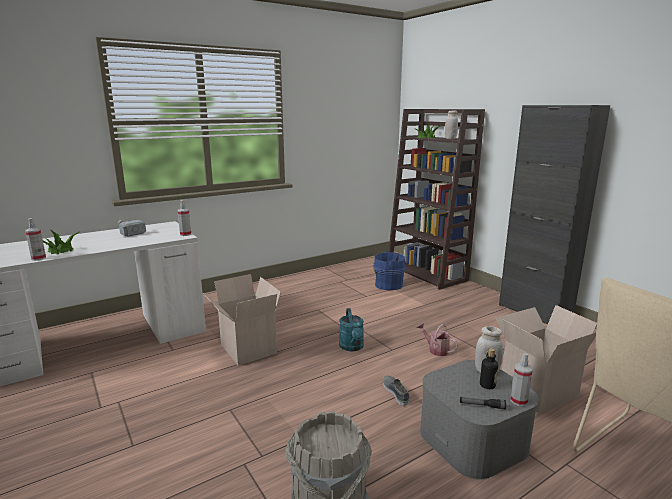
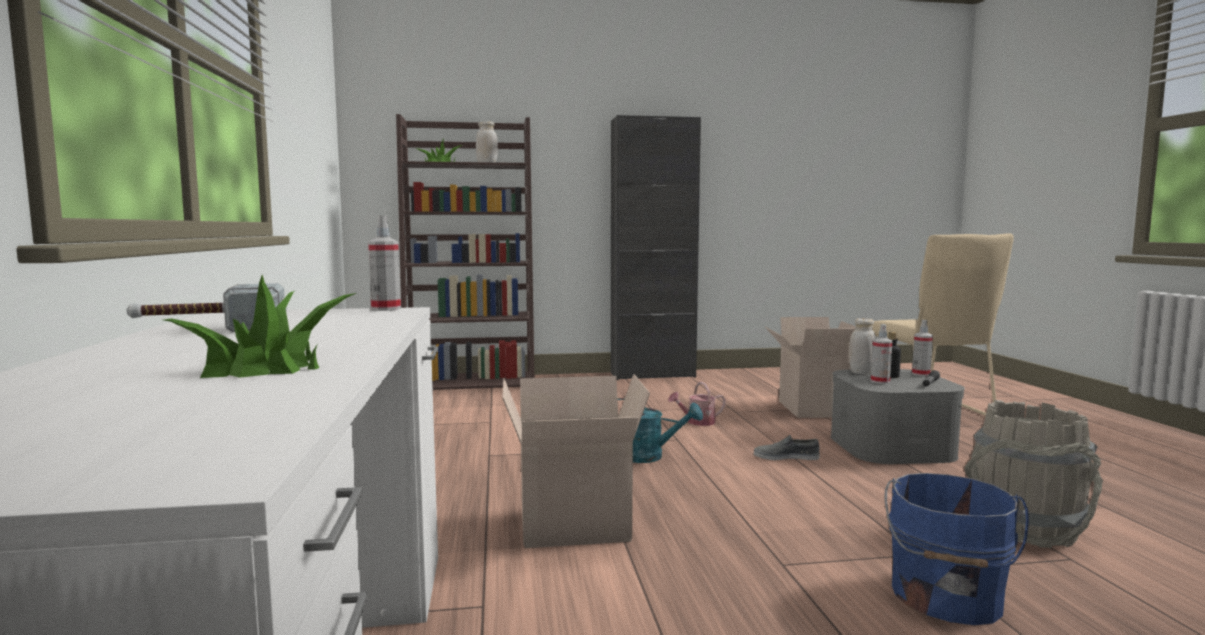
camera: 65 degrees left, 10 degrees down
(38, 258) = (323, 382): spray bottle -> spray bottle (880, 381)
(387, 285) = (471, 405): blue bucket -> blue bucket (945, 598)

